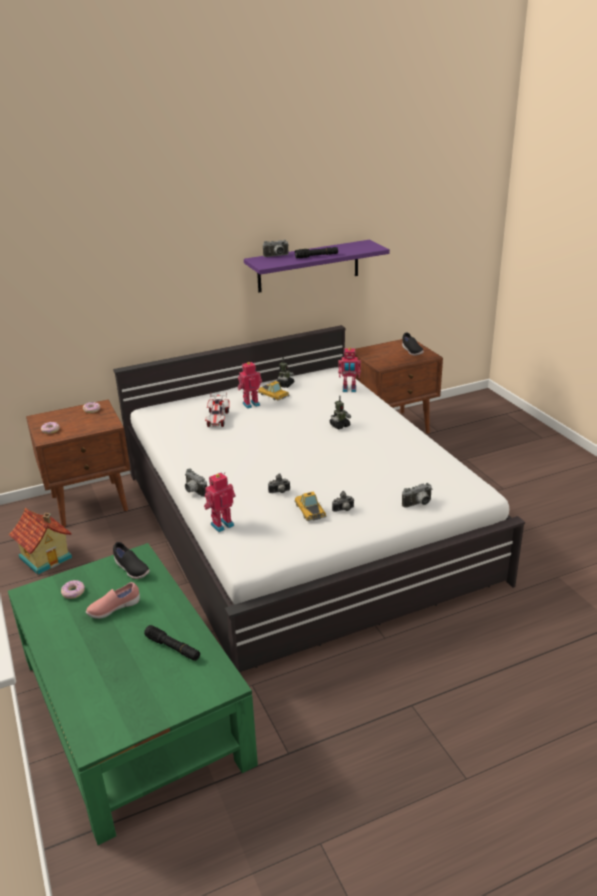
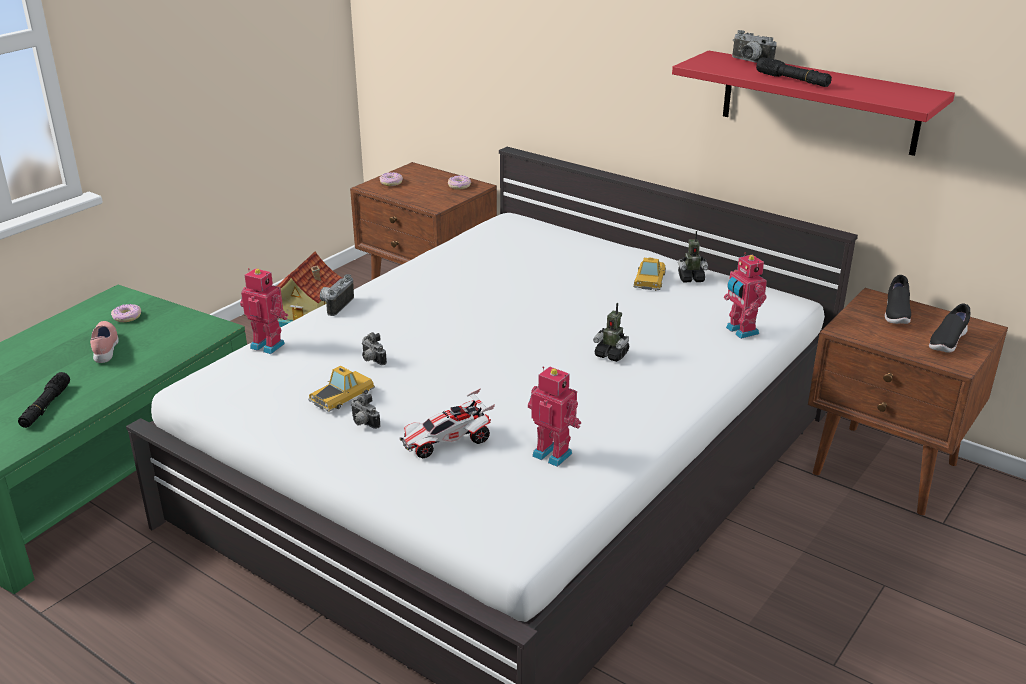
camera: 60 degrees right, 0 degrees up
(113, 609) = (106, 348): pink shoe -> pink shoe turned 45 degrees clockwise
(131, 569) = (184, 333): black shoe -> black shoe (895, 314)
(217, 419) = (533, 264): toy car -> toy car (447, 442)
(250, 404) = (602, 272): toy robot -> toy robot (553, 453)
(308, 266) = (819, 102): purple shelf -> red shelf
(418, 504) = (425, 486): camera -> none

